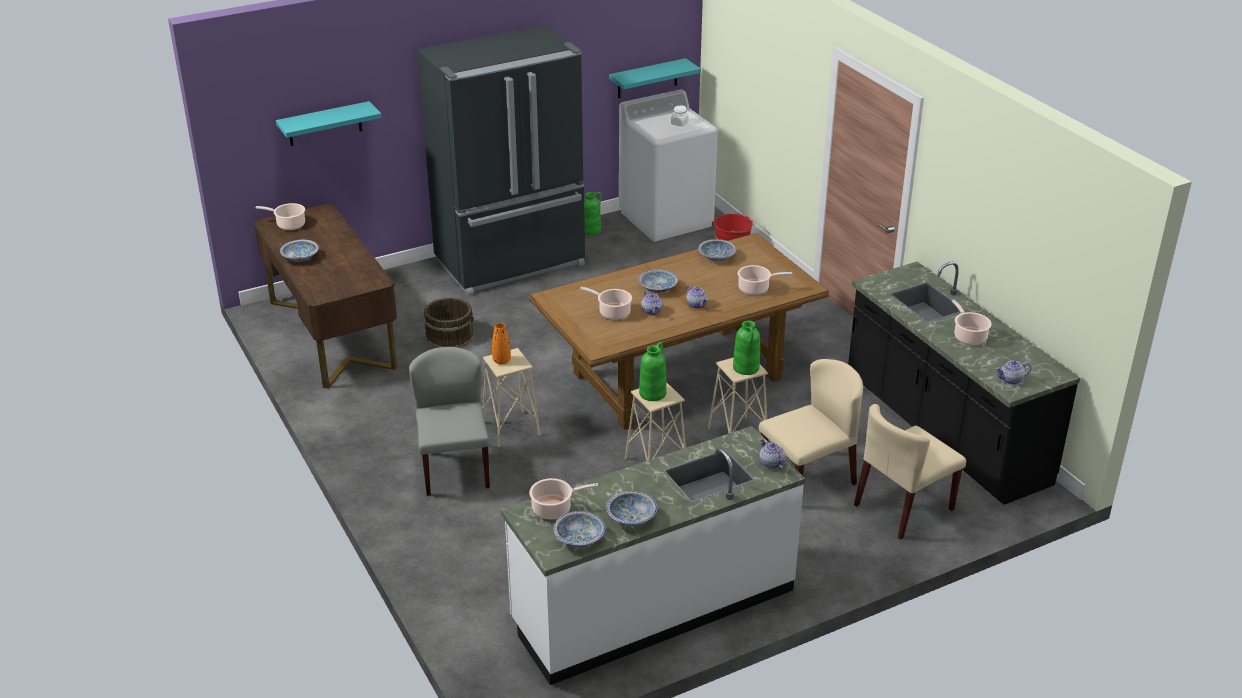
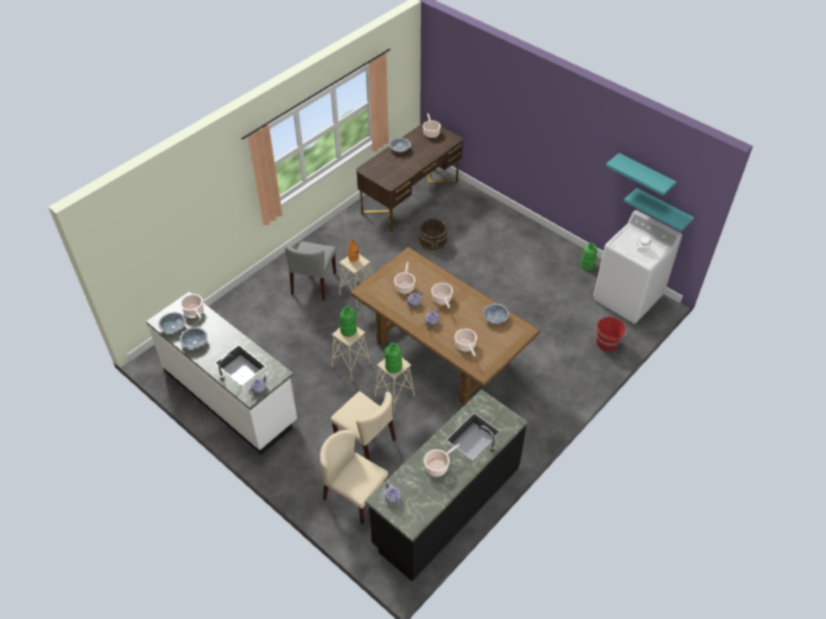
camera: 70 degrees right, 15 degrees up
(324, 124) = (470, 96): turquoise shelf -> turquoise shelf (645, 174)
(454, 468) = (314, 283): grey chair -> grey chair turned 135 degrees clockwise
(511, 263) = (524, 242): black fridge -> none
(658, 288) = (442, 299): bowl -> cooking pot

